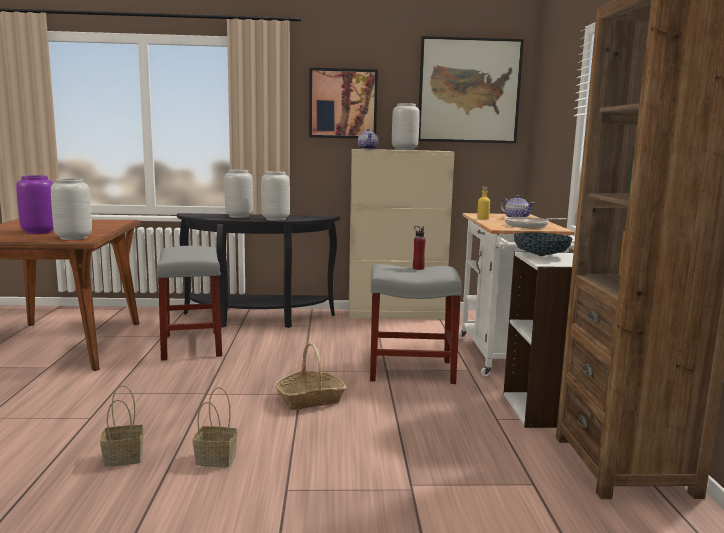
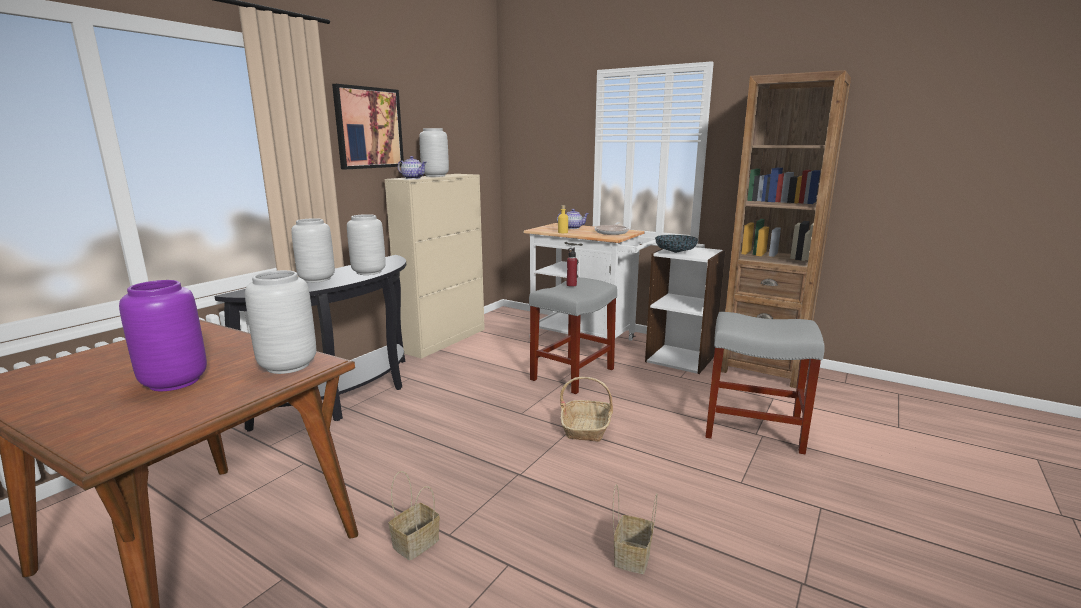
camera: 55 degrees left, 5 degrees up
(192, 346) = (370, 451): grey stool -> grey stool (754, 429)
(214, 459) = (669, 503): basket -> basket (415, 544)
(469, 91) = (462, 114): picture -> none

